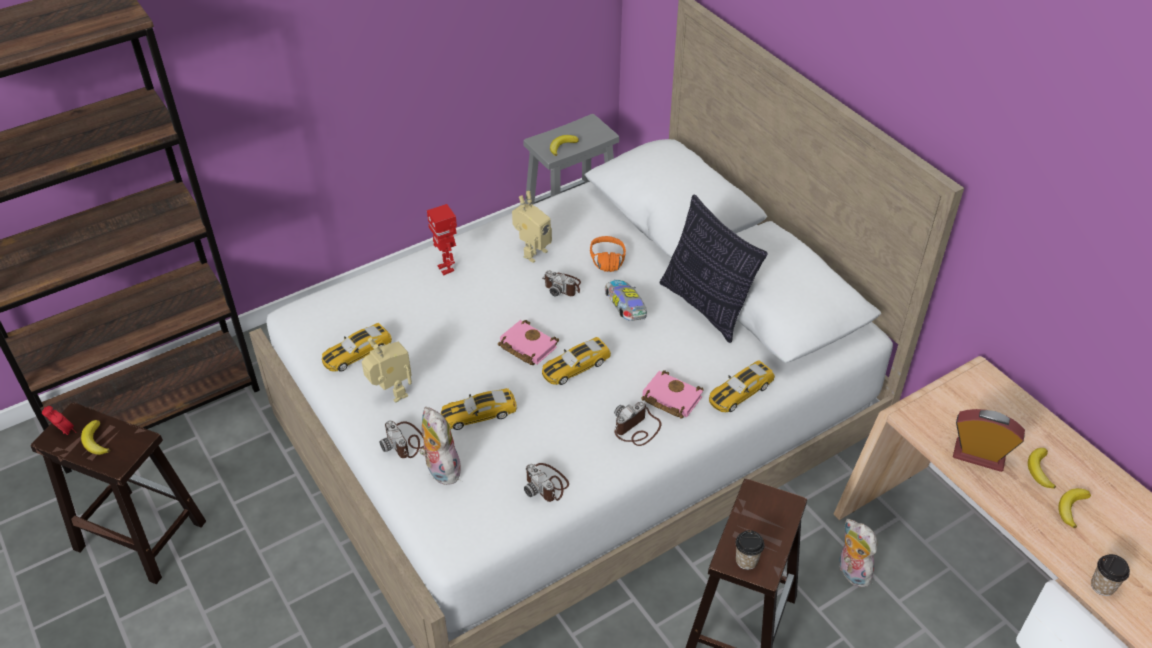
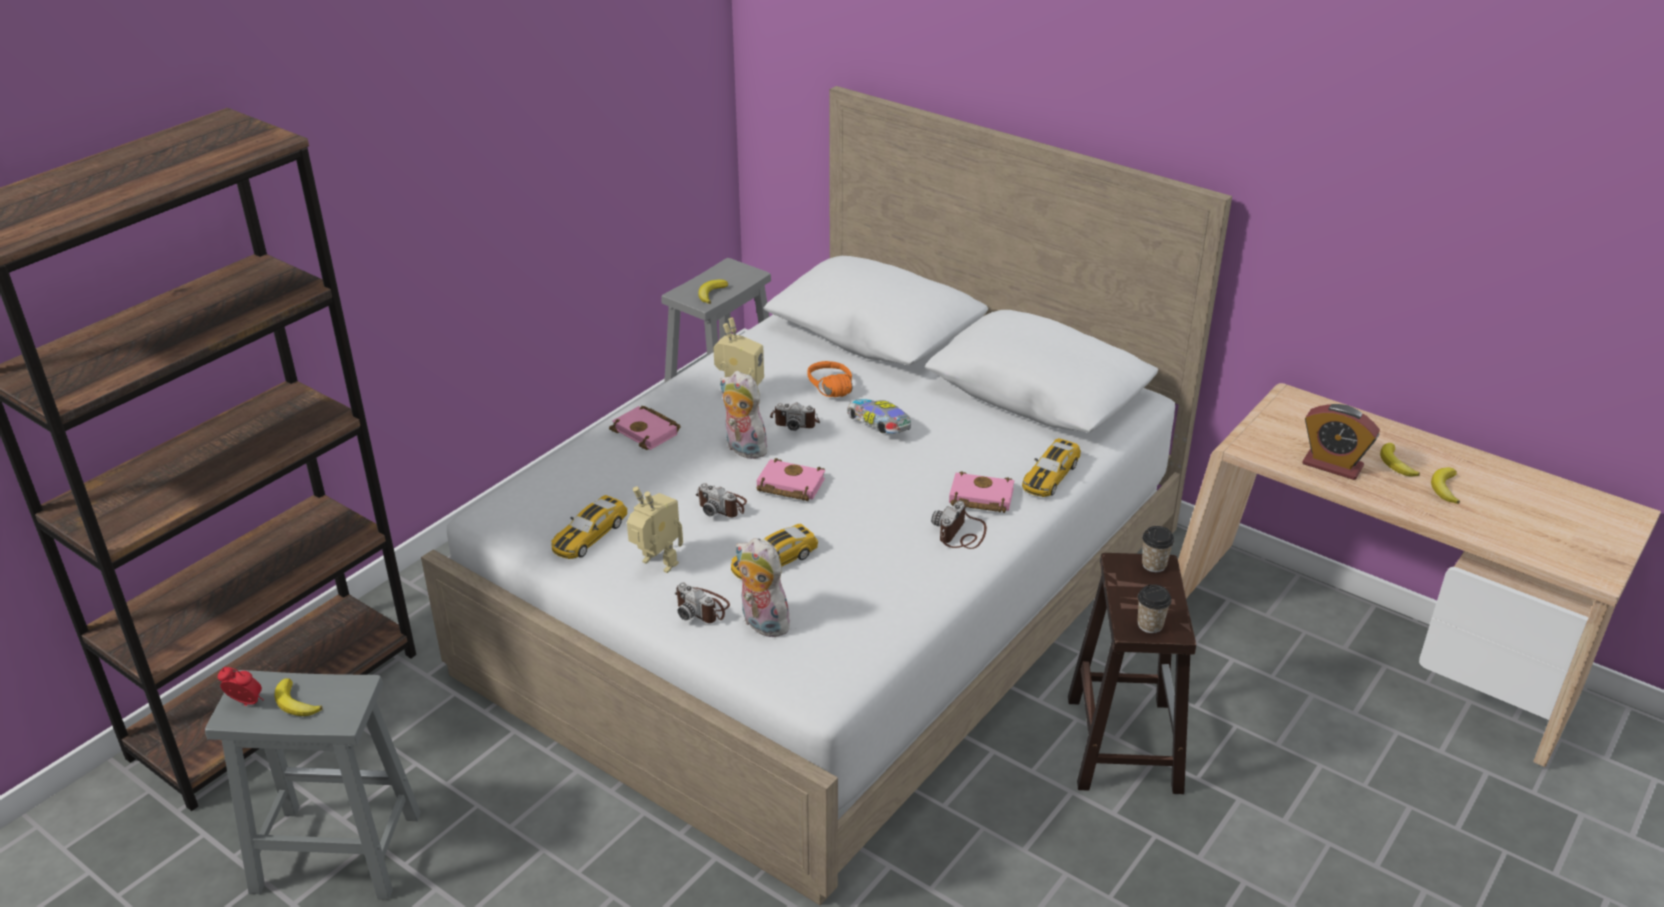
camera: 20 degrees left, 10 degrees down
(138, 535) = (334, 852): brown stool -> grey stool
(446, 268) = (648, 432): toy robot -> pink book
(546, 484) = (893, 608): camera -> camera (722, 505)
(575, 367) = (857, 492): toy car -> none
(706, 306) = (965, 407): pillow -> none
(851, 572) = (1209, 662): plush toy -> plush toy (743, 449)
(979, 455) = (1332, 465): alarm clock -> alarm clock turned 150 degrees counterclockwise
(1102, 586) = (1513, 544): cup -> cup (1154, 565)

